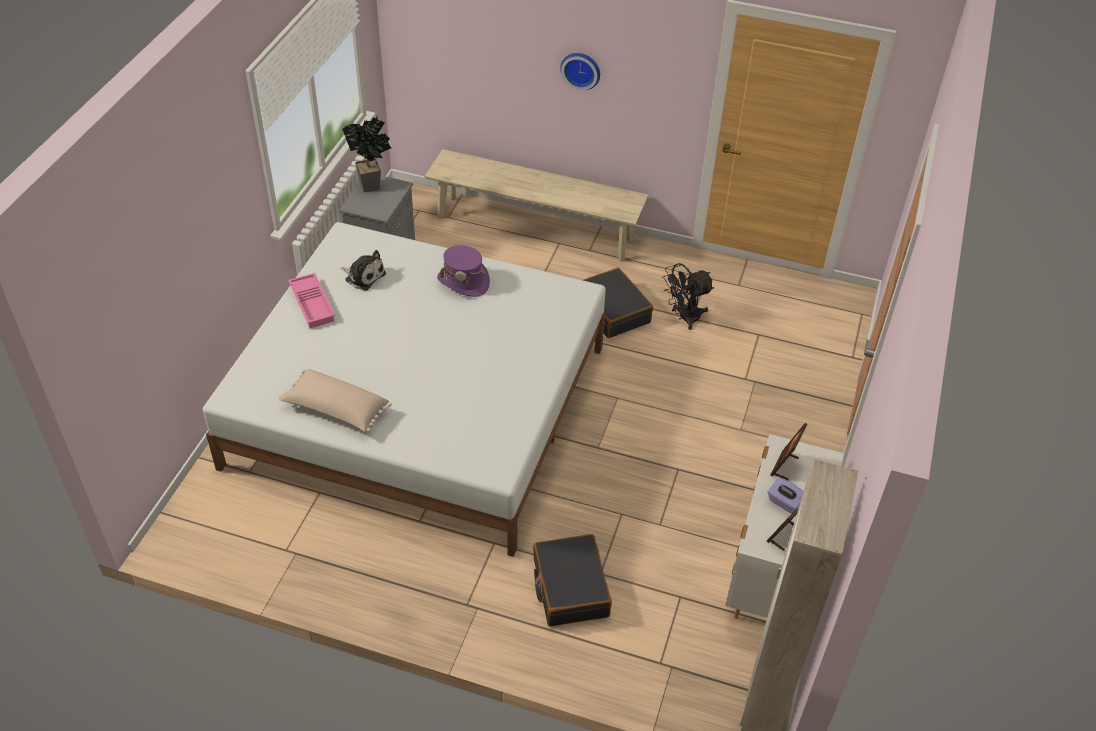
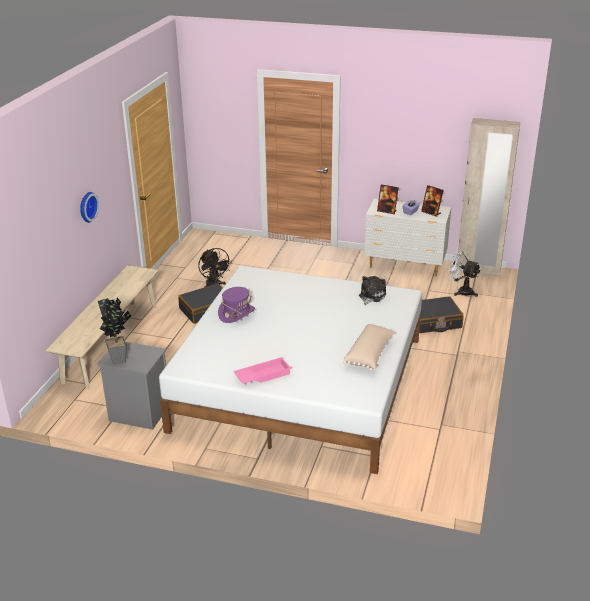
camera: 90 degrees left, 15 degrees down
(363, 276) = (230, 355): plush toy -> plush toy (371, 296)
(678, 650) = (461, 291): none -> white fan

